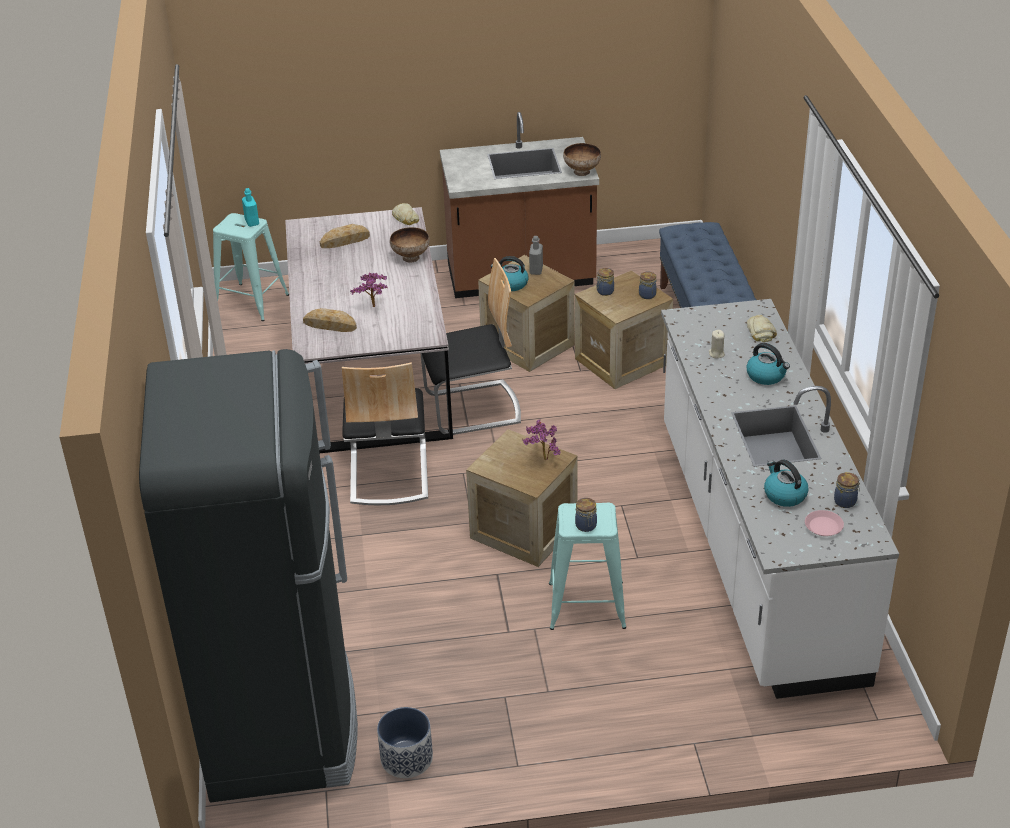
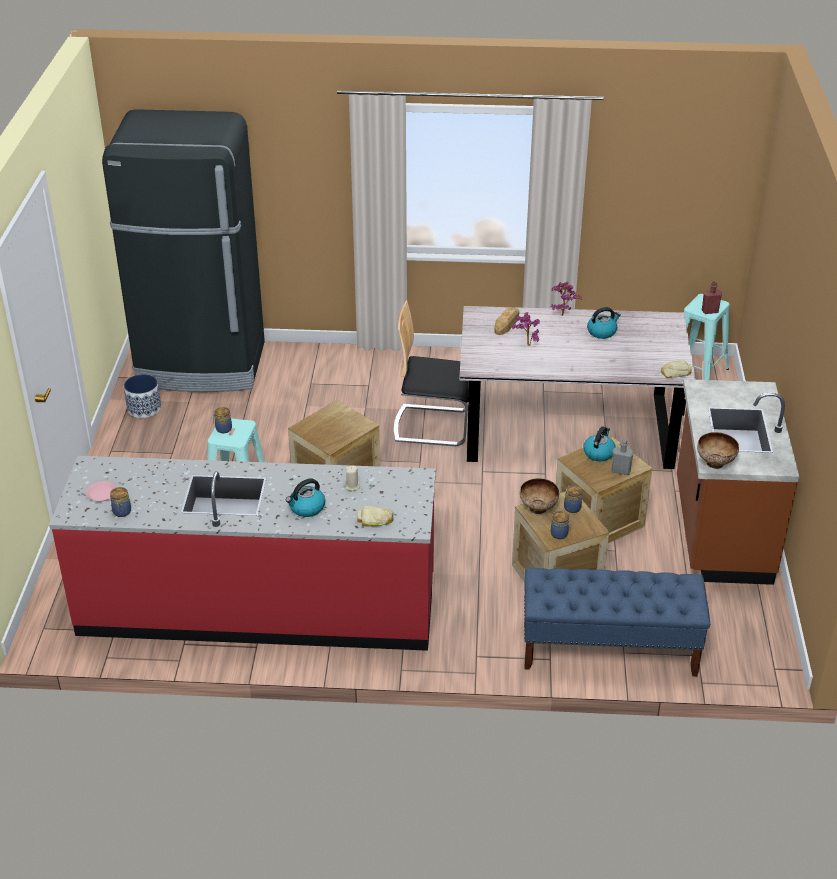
camera: 100 degrees right, 0 degrees up
(252, 222) = (710, 311): turquoise bottle -> red bottle
(345, 240) = (640, 338): bread -> none
(411, 257) = (603, 369): bowl -> bowl (538, 509)
(473, 408) = (505, 477): chair -> none
(542, 459) = (332, 436): potted plant -> potted plant (562, 314)
(755, 548) = (258, 607): white counter -> red counter
(784, 495) = (149, 482): kettle -> kettle (602, 332)

